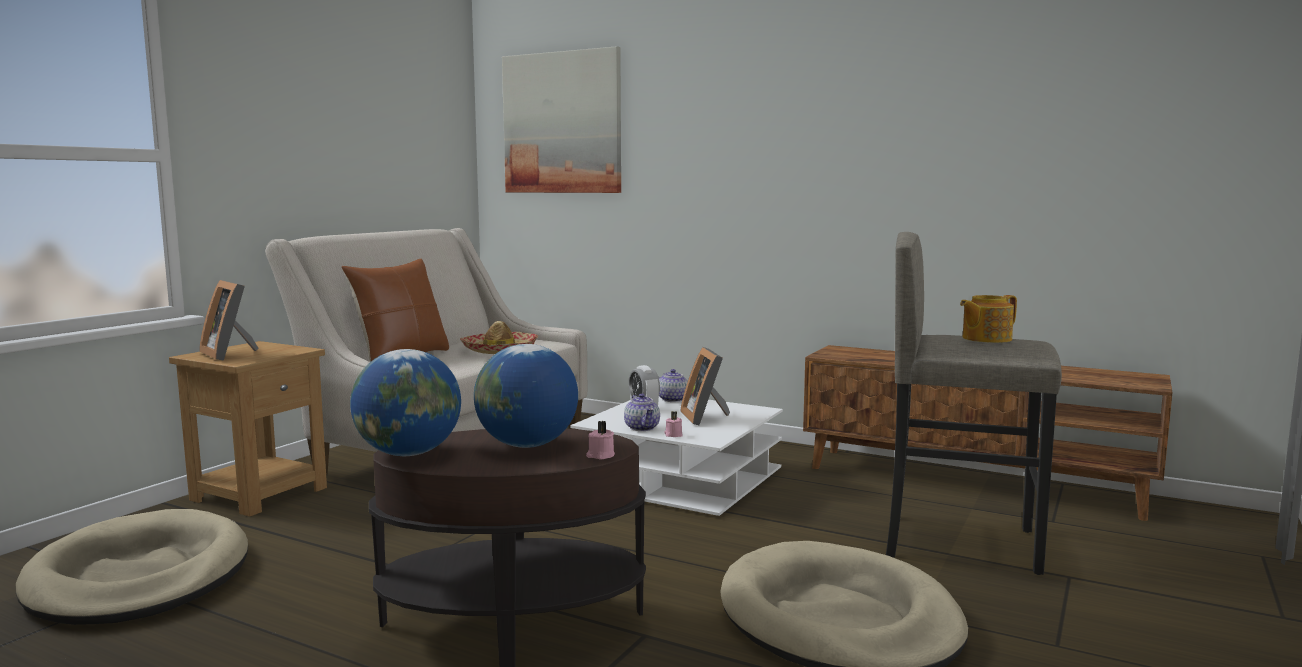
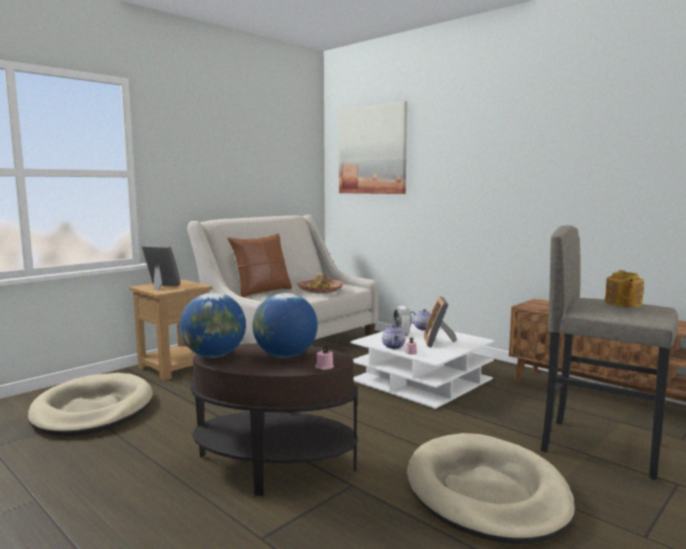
camera: 15 degrees right, 0 degrees up
(231, 354) = (161, 286): picture frame -> picture frame turned 135 degrees clockwise
(985, 339) = (622, 303): teapot -> teapot turned 60 degrees counterclockwise

